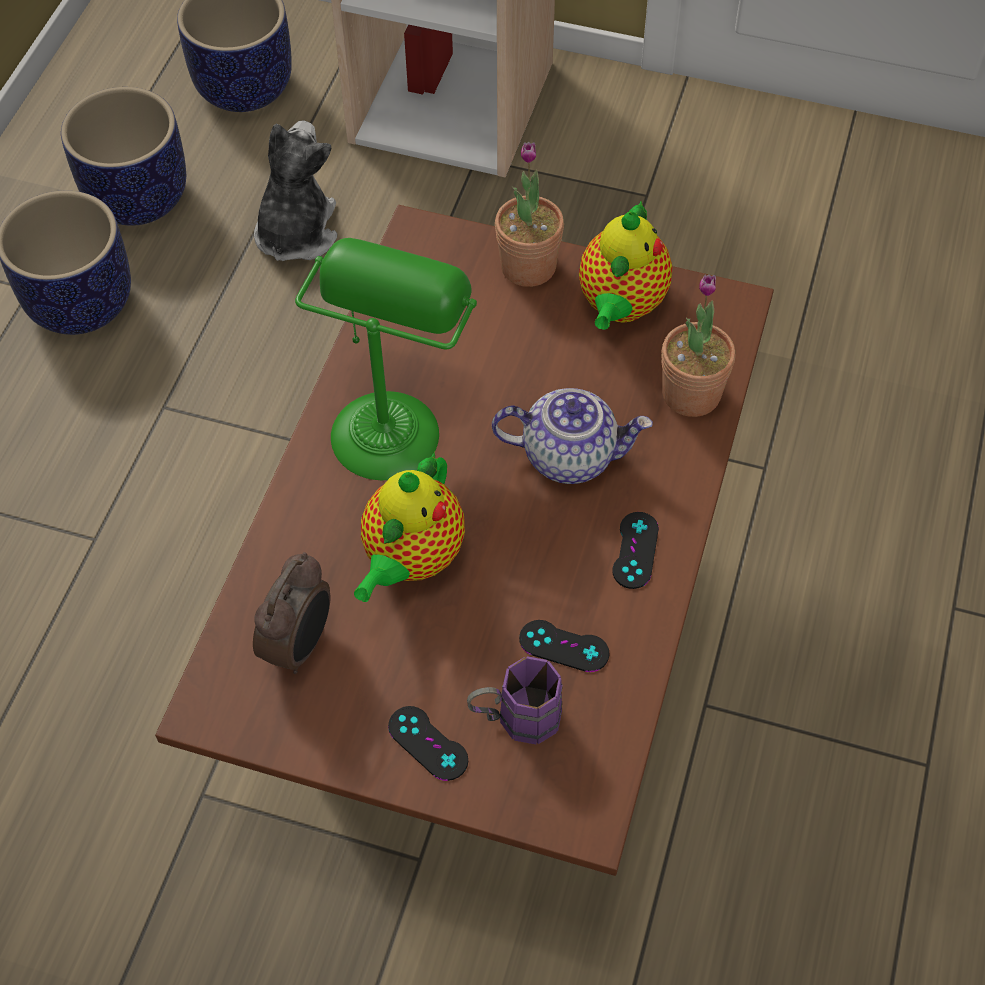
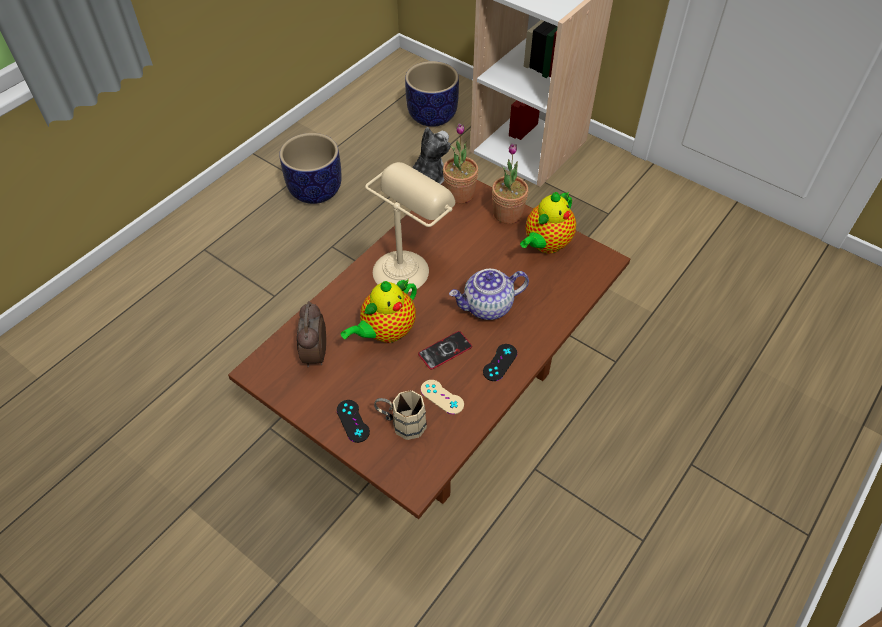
camera: 20 degrees right, 5 degrees down
(137, 199) = (361, 152): planter -> none
(300, 644) = (314, 355): alarm clock -> alarm clock turned 135 degrees clockwise
(391, 416) = (407, 263): green table lamp -> beige table lamp
(515, 718) = (401, 423): purple mug -> beige mug
(531, 560) = (445, 351): none -> phone
(564, 646) = (442, 397): black game controller -> beige game controller
(570, 455) = (487, 307): teapot -> teapot turned 135 degrees clockwise
(691, 394) = (563, 296): potted plant -> potted plant (459, 194)

